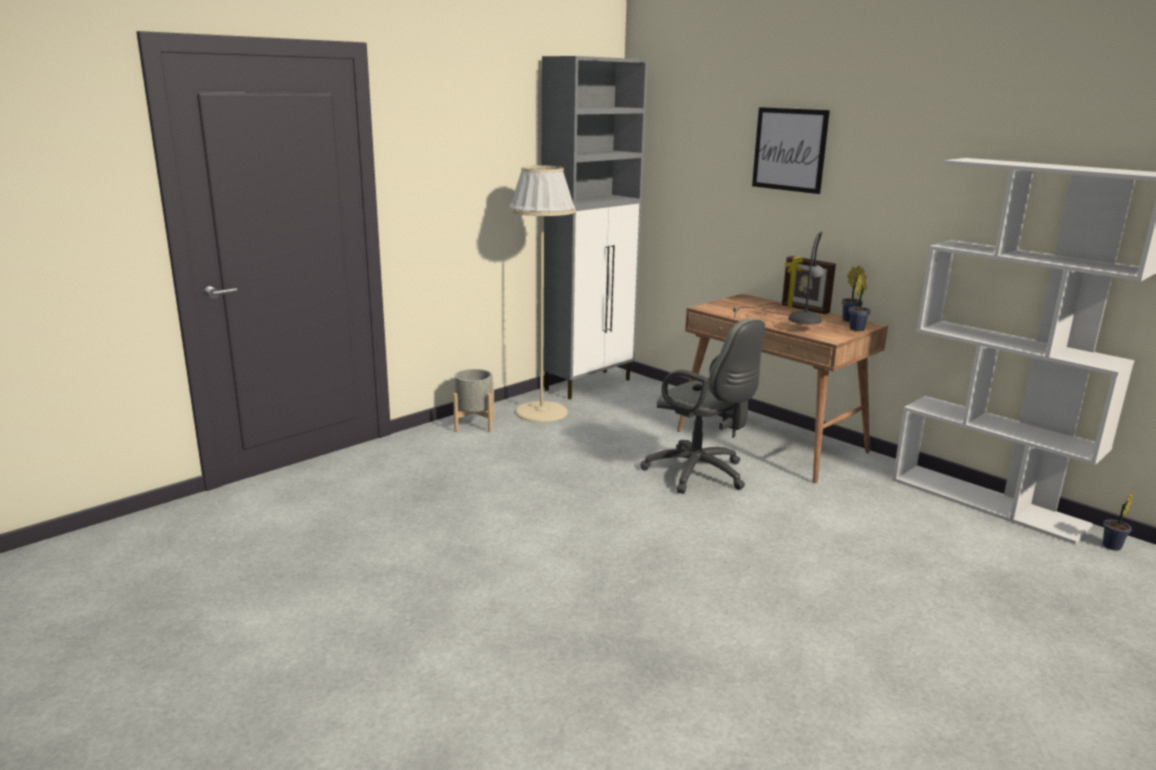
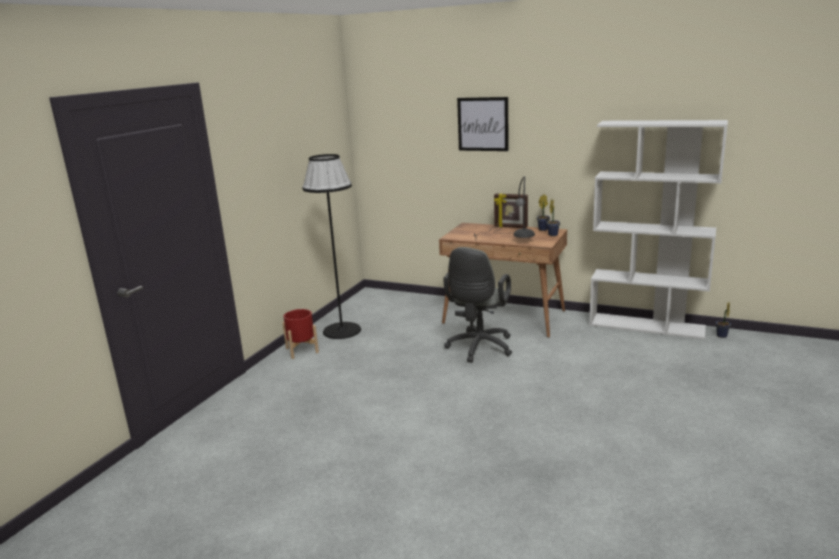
camera: 20 degrees left, 0 degrees up
(474, 424) = (302, 350): grey planter -> red planter
(541, 412) = (342, 330): beige floor lamp -> black floor lamp
(589, 384) = (358, 304): grey cabinet -> none
(700, 474) = (478, 348): grey office chair -> grey office chair turned 90 degrees clockwise

